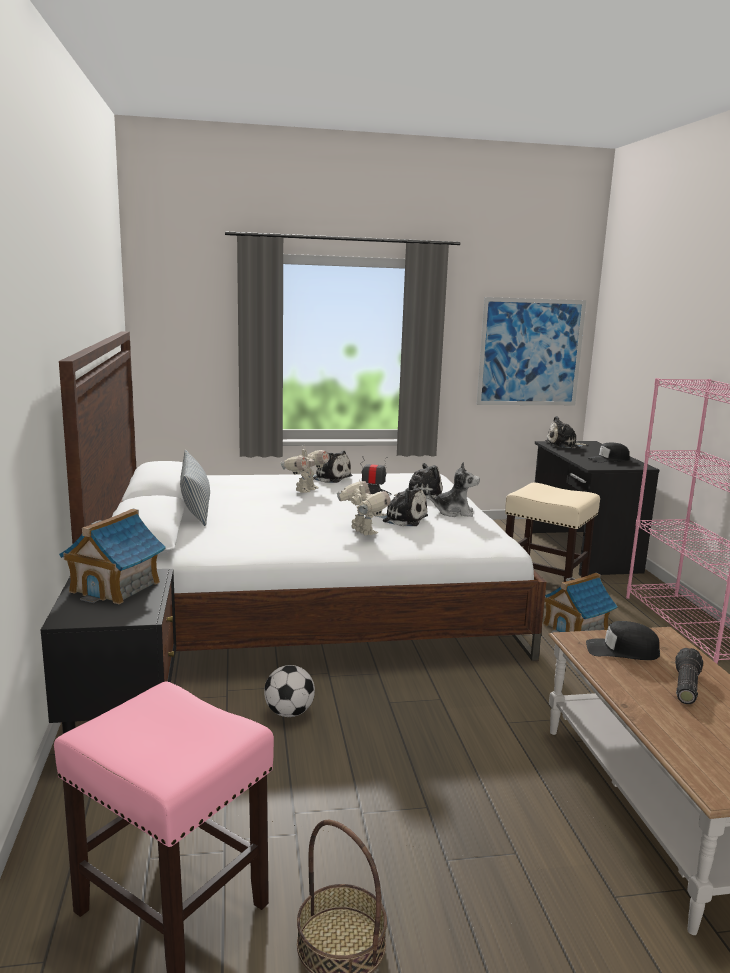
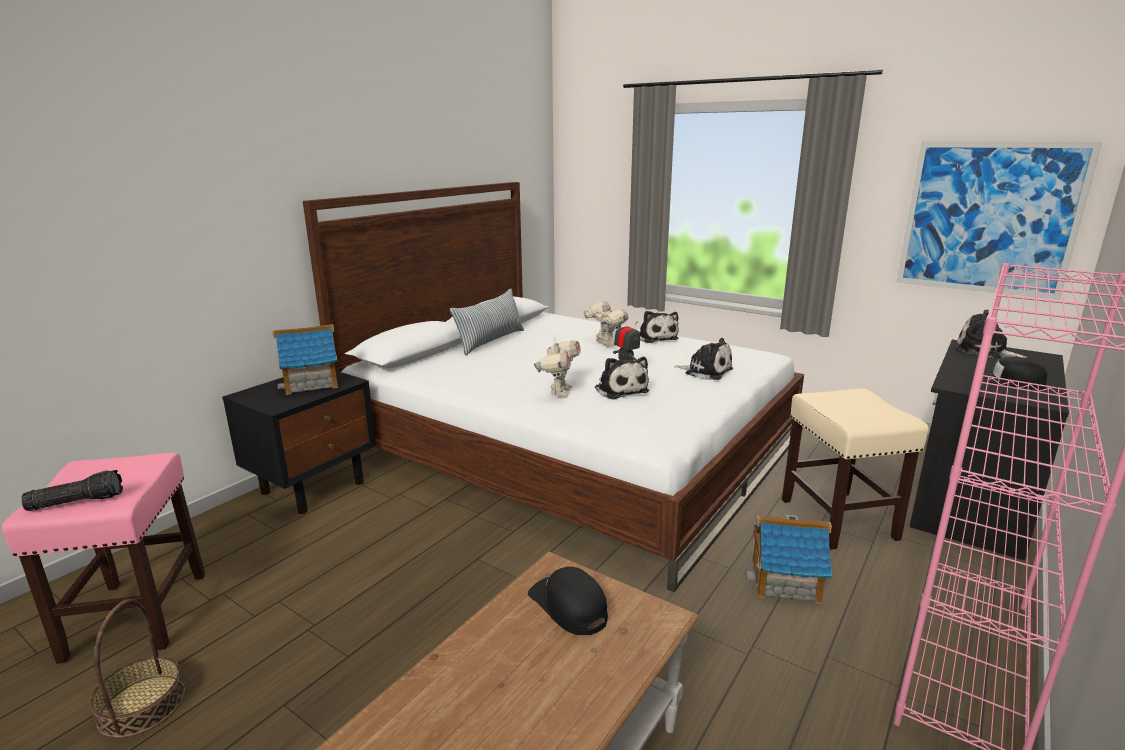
camera: 45 degrees right, 5 degrees up
(289, 713) = (402, 530): football -> none
(305, 490) = (605, 344): toy robot -> toy robot turned 105 degrees counterclockwise
(454, 512) = (693, 397): plush toy -> none
(684, 686) = (539, 681): flashlight -> flashlight (78, 501)

